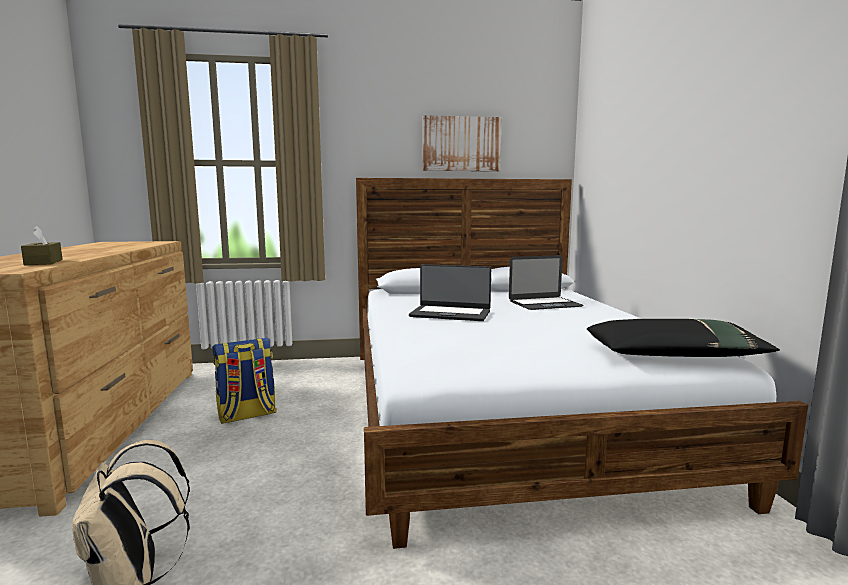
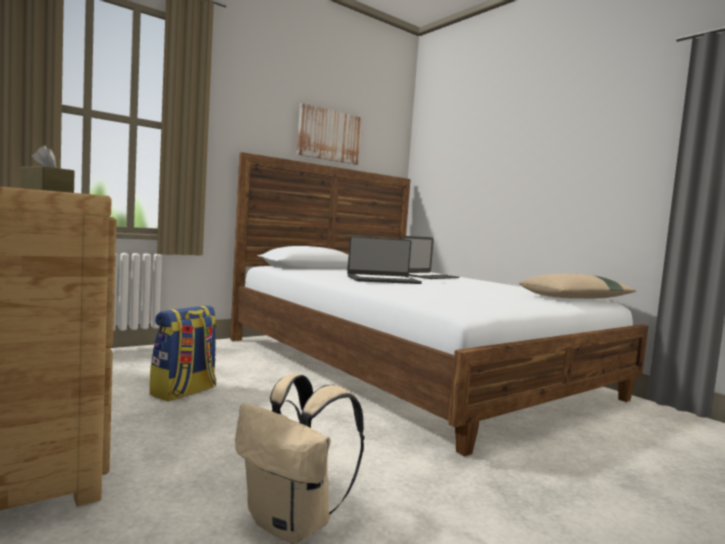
camera: 30 degrees left, 5 degrees down
(675, 354) = (577, 298): black pillow -> beige pillow

